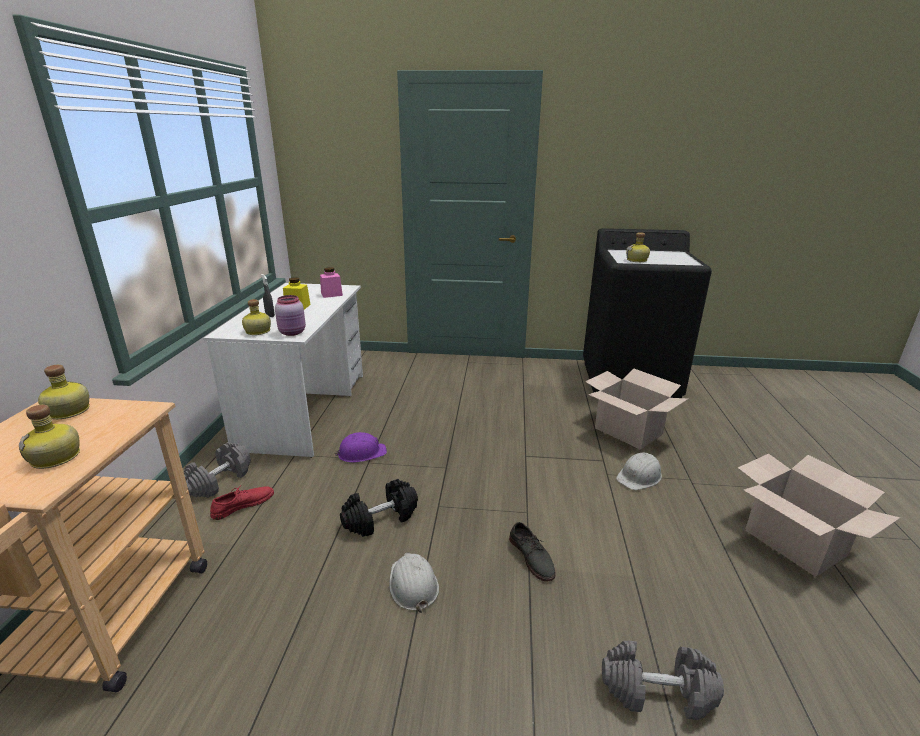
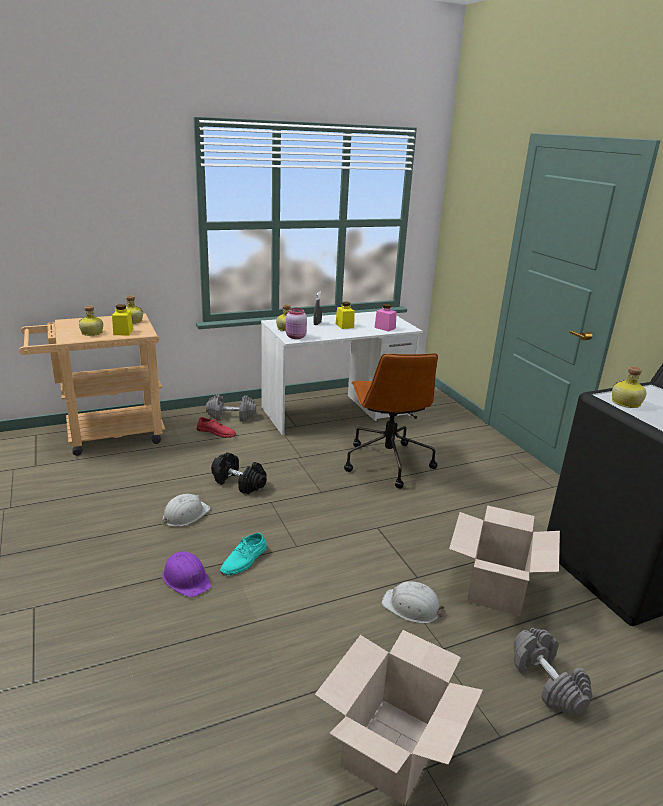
camera: 60 degrees right, 0 degrees up
(108, 426) = (123, 332): none -> yellow jar
(361, 453) = (305, 451): purple hard hat -> purple hard hat (186, 578)
(428, 415) = (387, 462): none -> brown office chair
(532, 556) = (244, 560): grey shoe -> turquoise shoe
(657, 692) = (141, 648): grey dumbbell -> grey dumbbell (546, 682)

